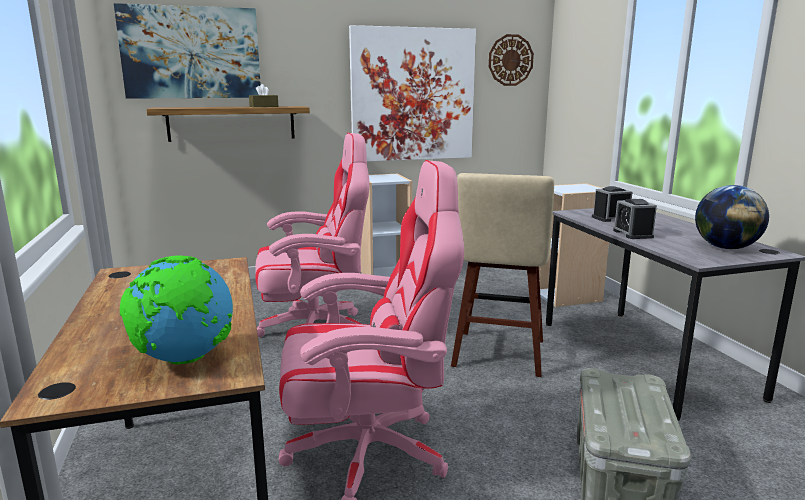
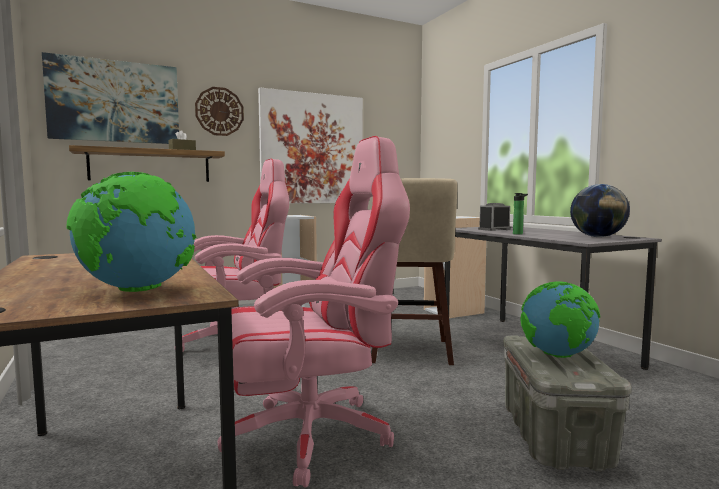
camera: 10 degrees left, 10 degrees down
(510, 60) = (390, 125): wall clock -> wall clock (219, 111)
(628, 406) = (558, 356): none -> globe
(633, 234) = (519, 234): alarm clock -> bottle

